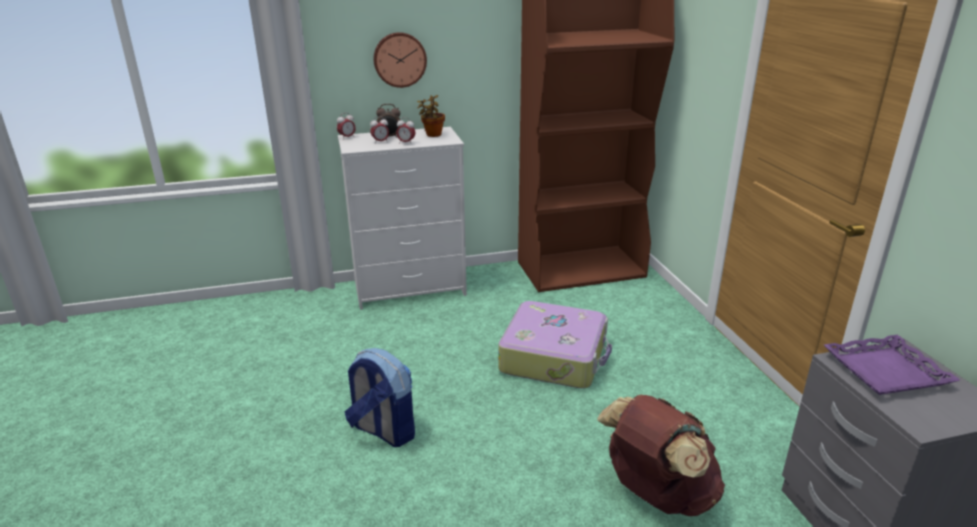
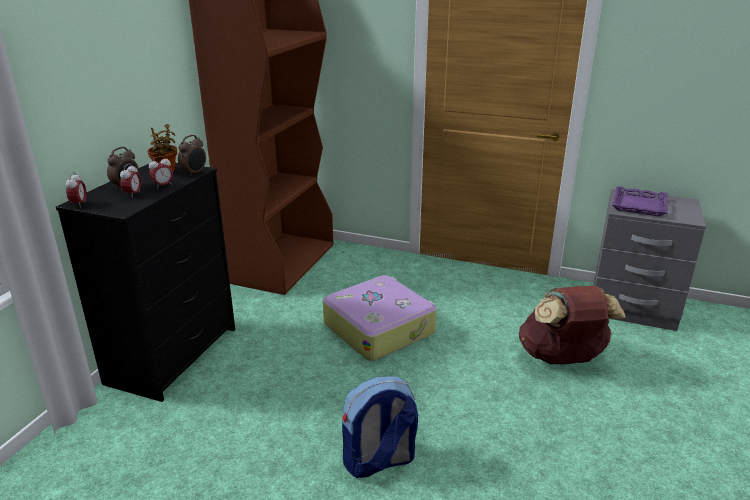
camera: 55 degrees left, 0 degrees up
(399, 59) = (99, 93): wall clock -> none
(410, 288) = (173, 354): white dresser -> black dresser
(442, 142) = (195, 173): none -> alarm clock

